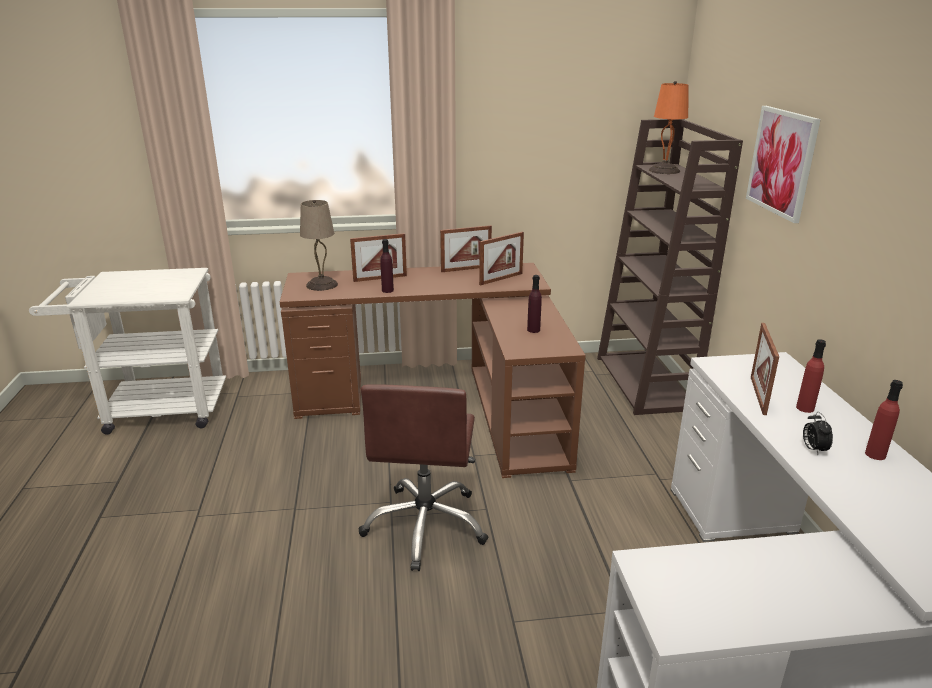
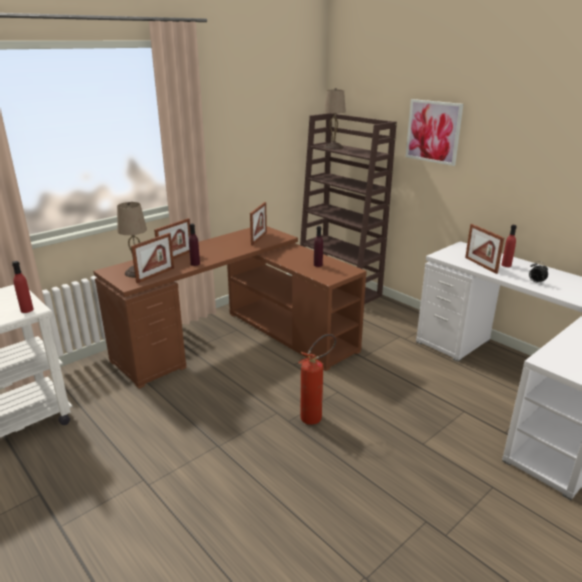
camera: 35 degrees left, 0 degrees up
(426, 525) = (315, 416): brown office chair -> fire extinguisher
(466, 269) = (226, 237): picture frame -> picture frame (155, 275)
(664, 171) = (333, 147): orange table lamp -> beige table lamp
(875, 454) = (558, 276): red bottle -> red bottle (27, 310)

